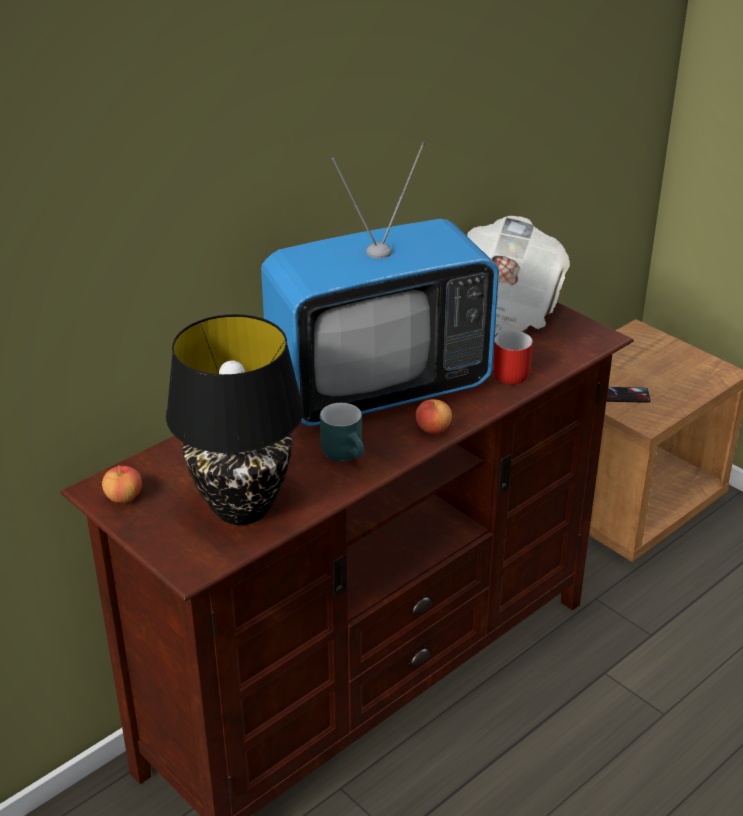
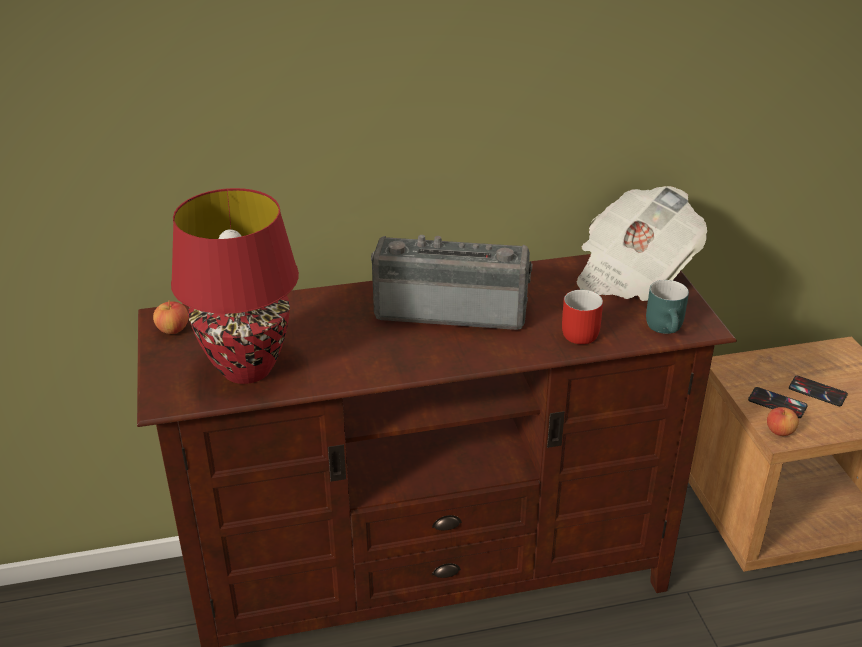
camera: 30 degrees right, 0 degrees up
(243, 507) = (248, 368): black table lamp -> red table lamp
(347, 454) = (371, 354): turquoise mug -> turquoise mug (668, 328)
(378, 388) = (452, 309): television -> radio
(433, 429) = (464, 358): apple -> apple (780, 431)
(645, 375) = (817, 391): none -> phone

